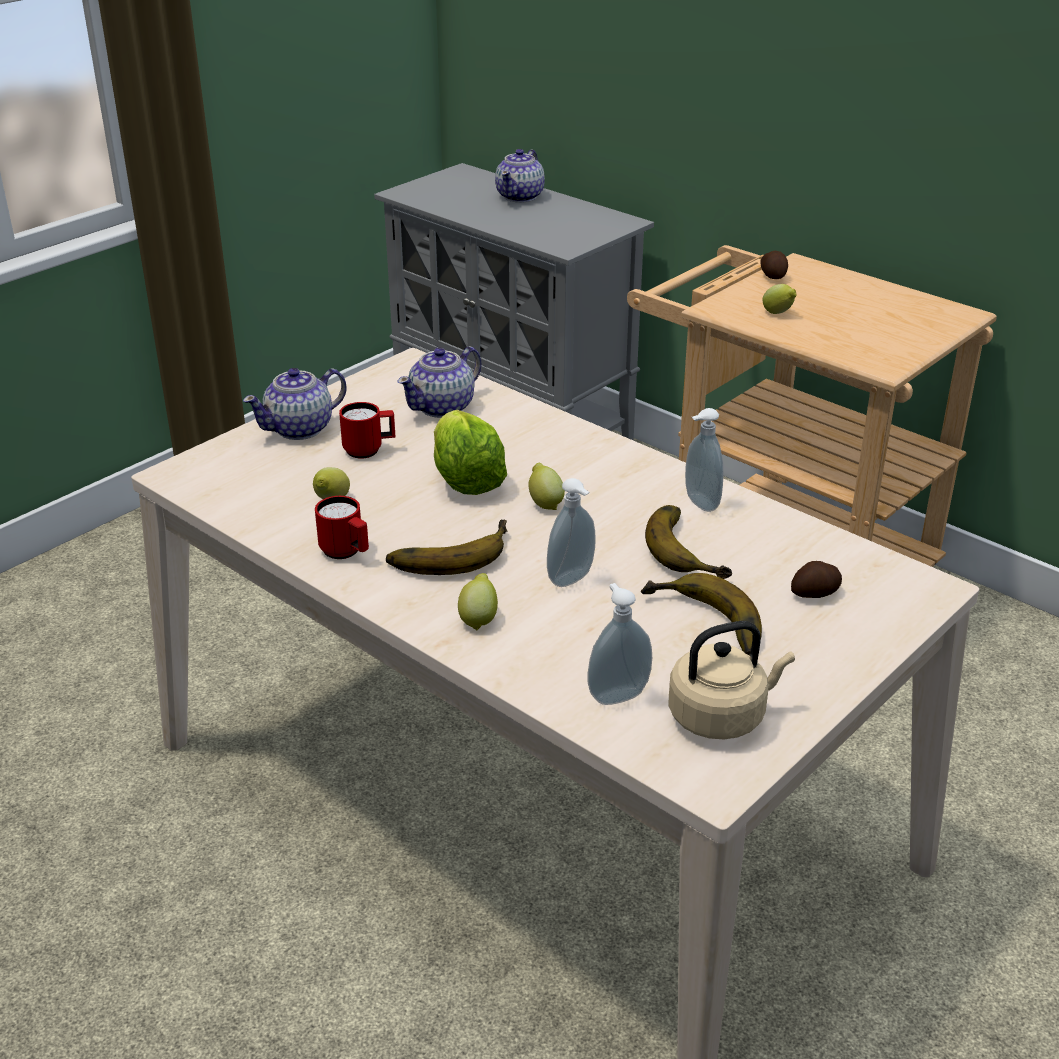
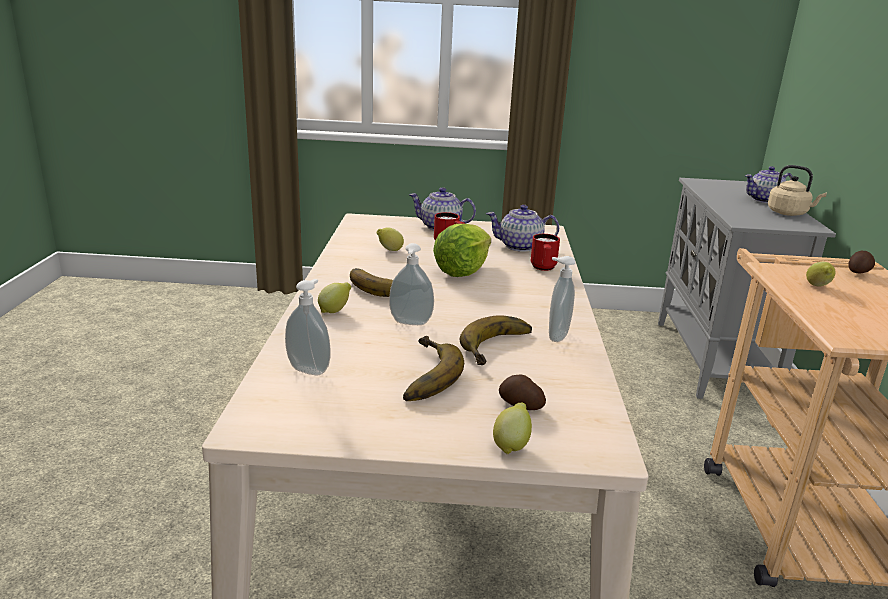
camera: 50 degrees right, 10 degrees down
(346, 553) = (350, 266): red mug -> red mug (543, 268)
(545, 503) = (475, 295): lemon -> lemon (511, 445)
(721, 716) = (327, 410): beige kettle -> beige kettle (789, 213)

